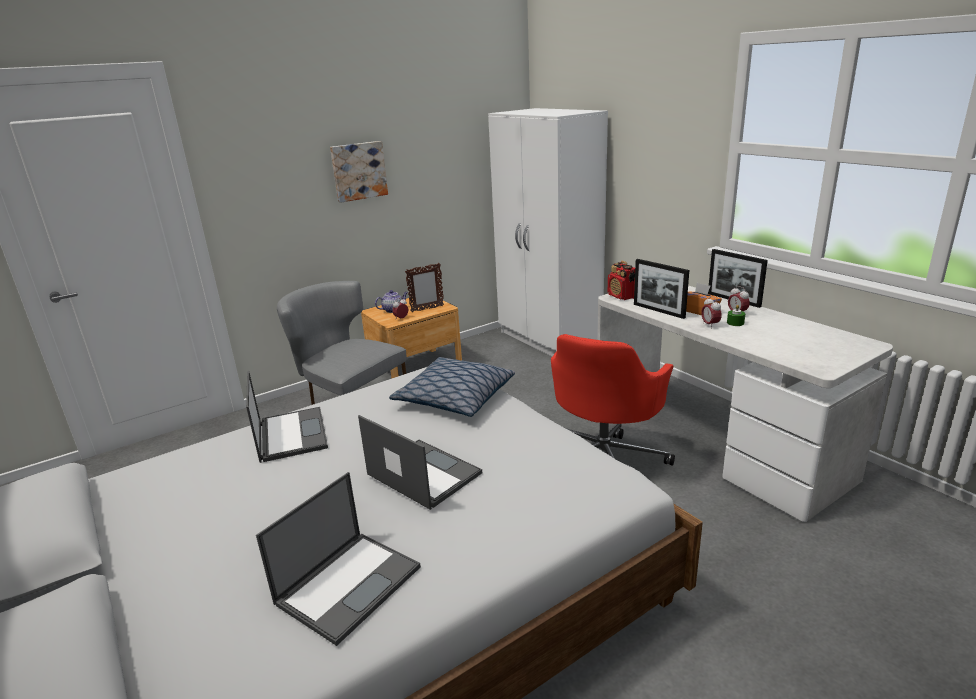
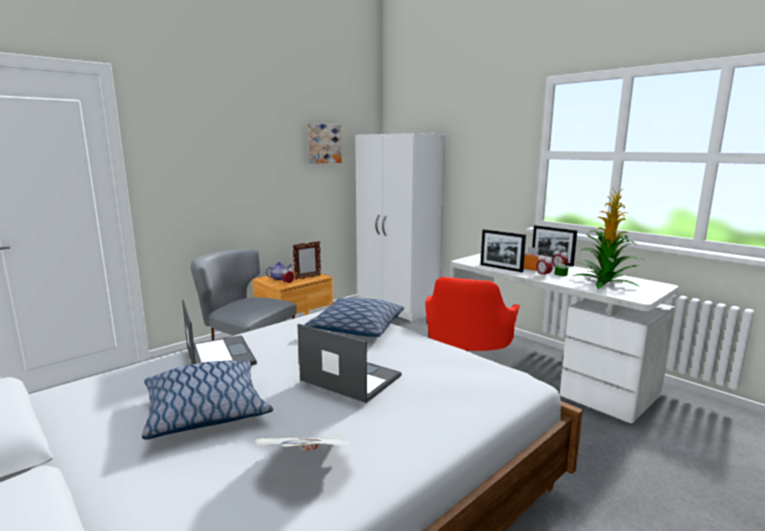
camera: 10 degrees left, 10 degrees down
(262, 510) = (207, 411): none -> pillow
(349, 583) = (309, 463): laptop -> newspaper
(358, 171) = (258, 167): picture -> picture (324, 143)
(621, 296) = (469, 260): radio -> none
(790, 339) = (605, 283): none -> potted plant

